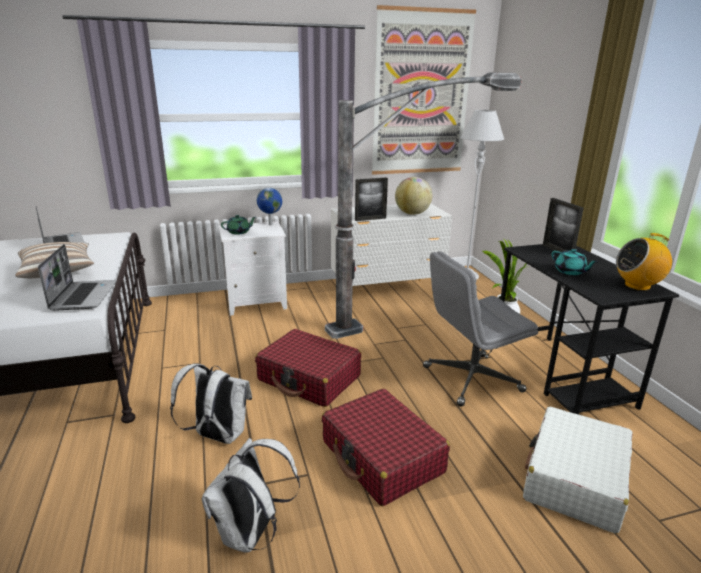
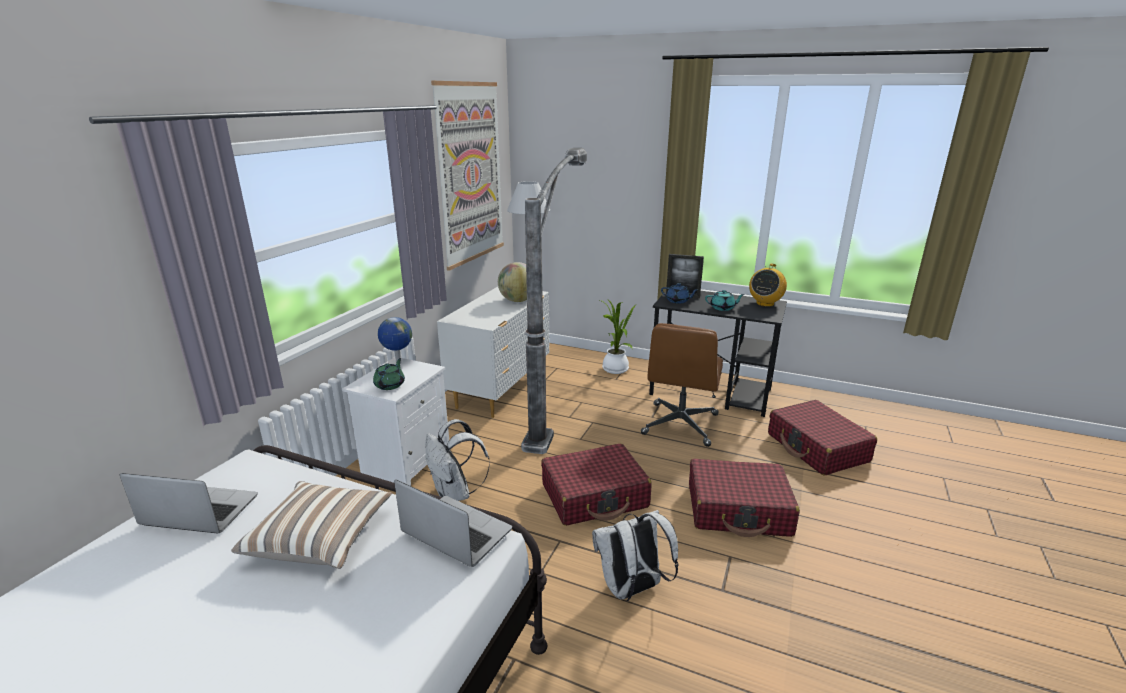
camera: 50 degrees left, 0 degrees up
(251, 534) = (782, 619): white backpack -> white backpack (455, 494)
(370, 219) = (502, 318): picture frame -> none
(471, 379) = (680, 425): grey office chair -> brown office chair
(539, 252) = (678, 301): none -> blue teapot
(575, 479) = (817, 448): white suitcase -> red suitcase

